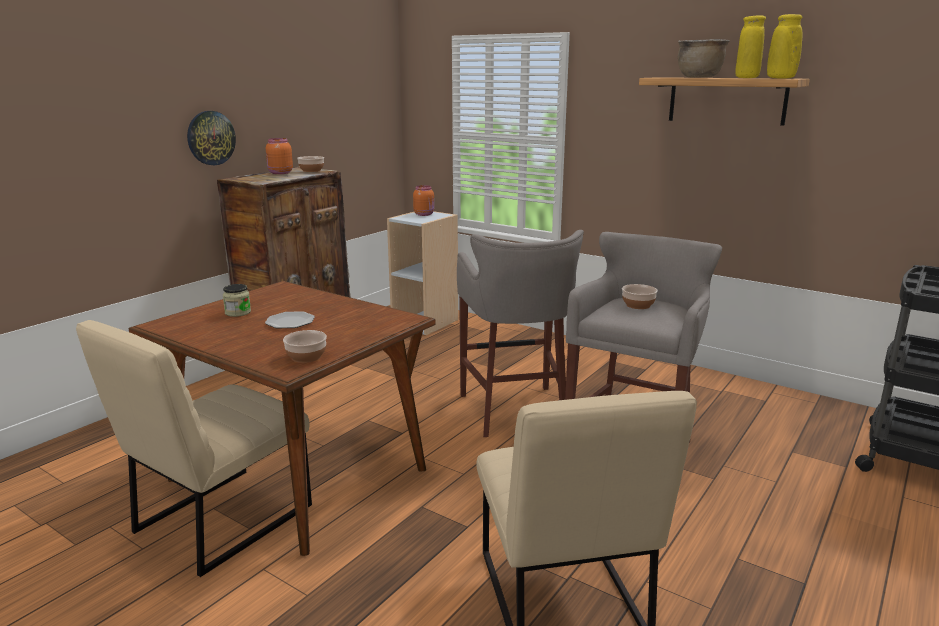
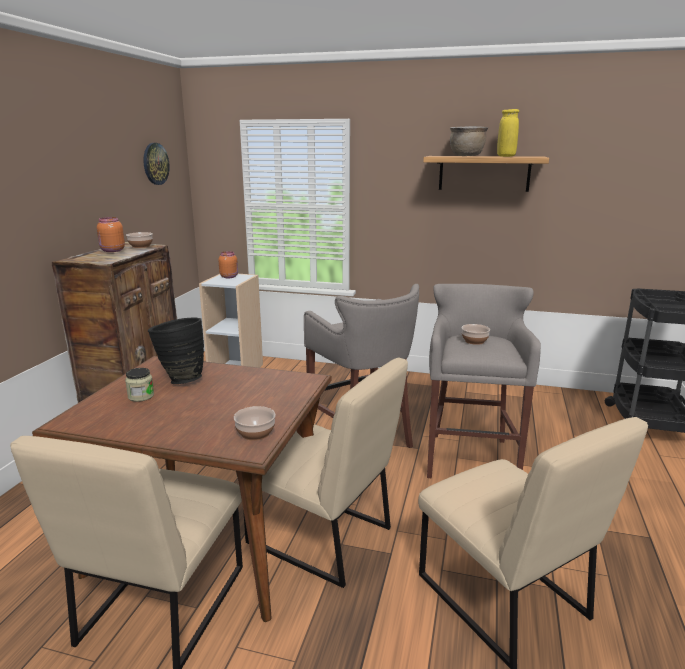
camera: 20 degrees left, 0 degrees up
(210, 138) = (41, 221): wall clock -> wall clock (155, 163)
(286, 303) = (180, 379): none -> black vase
(290, 322) = (204, 399): plate -> none
(406, 496) = (322, 537): none -> beige chair
(780, 78) = (531, 156): yellow vase -> none

